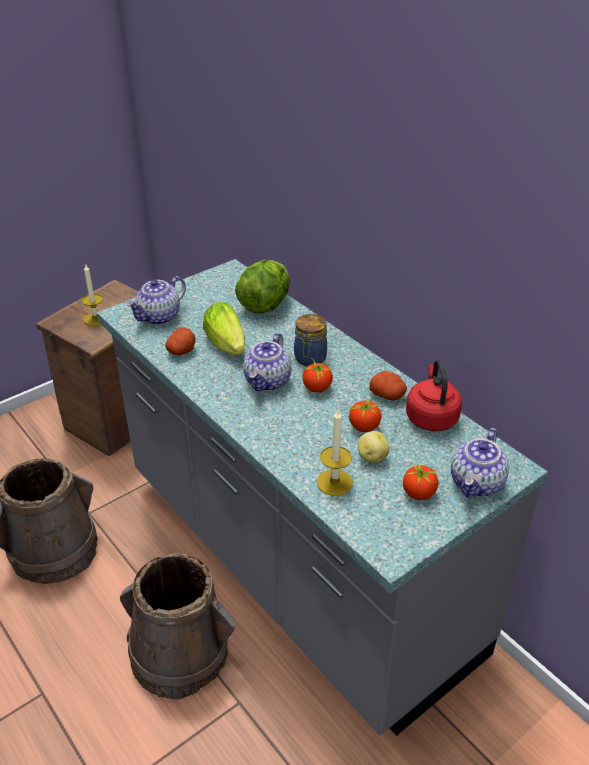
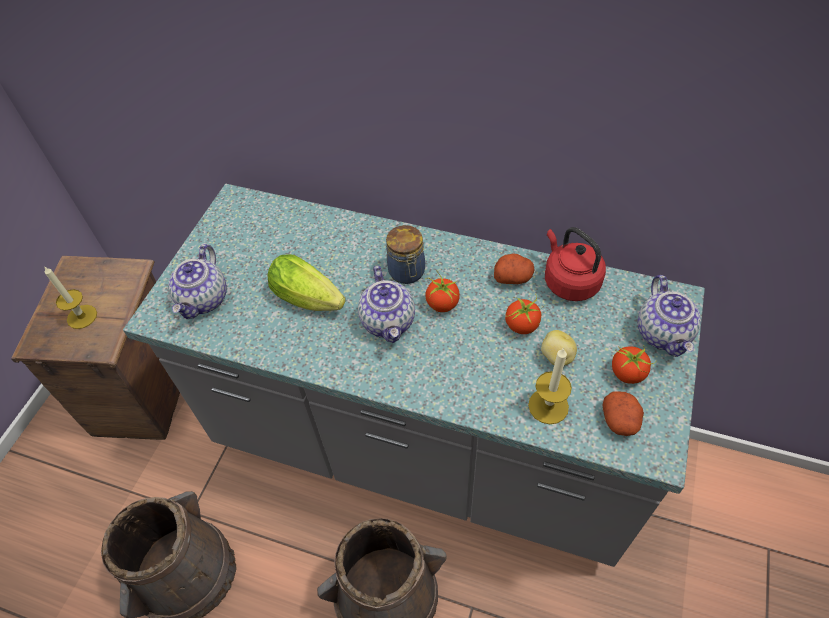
camera: 30 degrees left, 15 degrees up
(181, 351) = (267, 331): potato -> potato (620, 420)
(264, 305) = (306, 228): lettuce -> none

